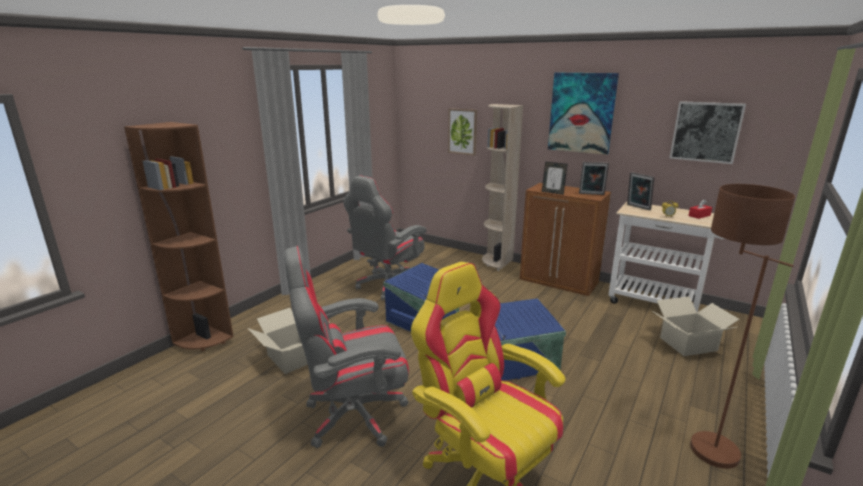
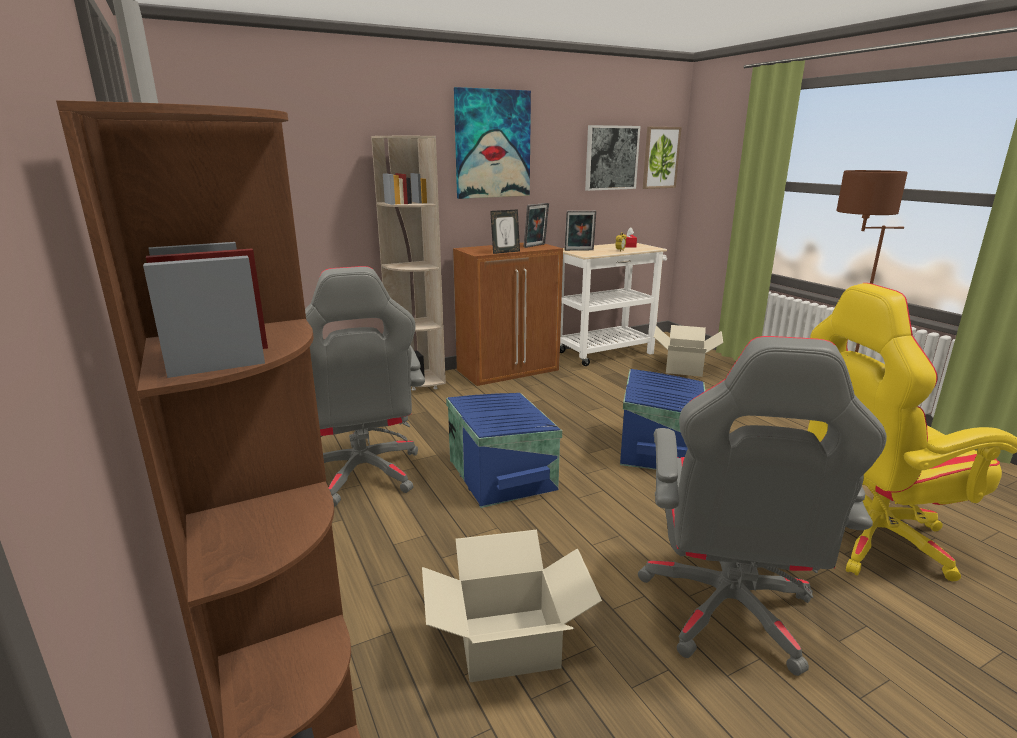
camera: 60 degrees left, 0 degrees up
(462, 131) = (313, 188): picture -> picture (660, 158)

